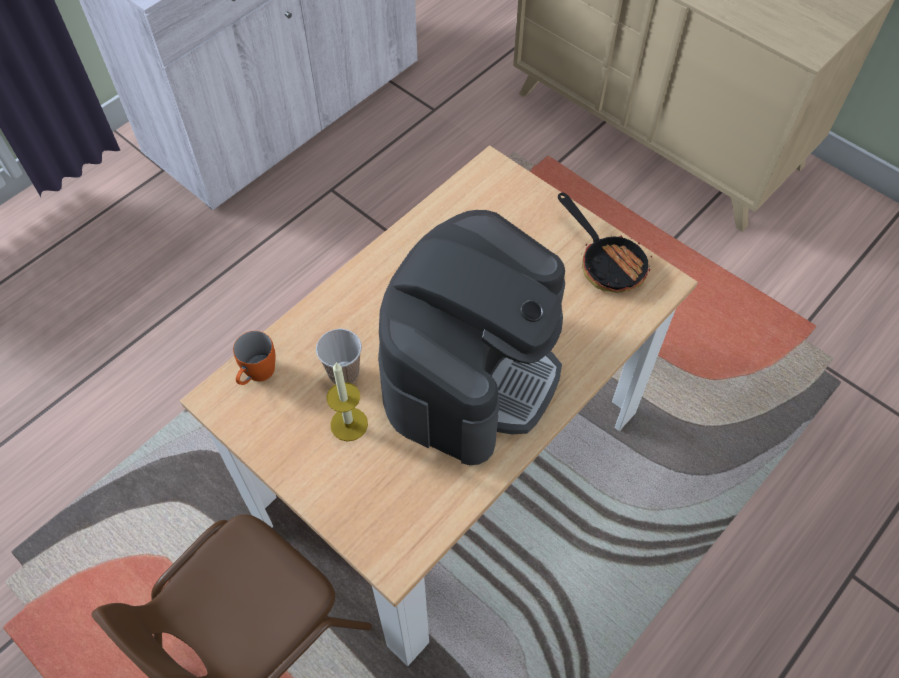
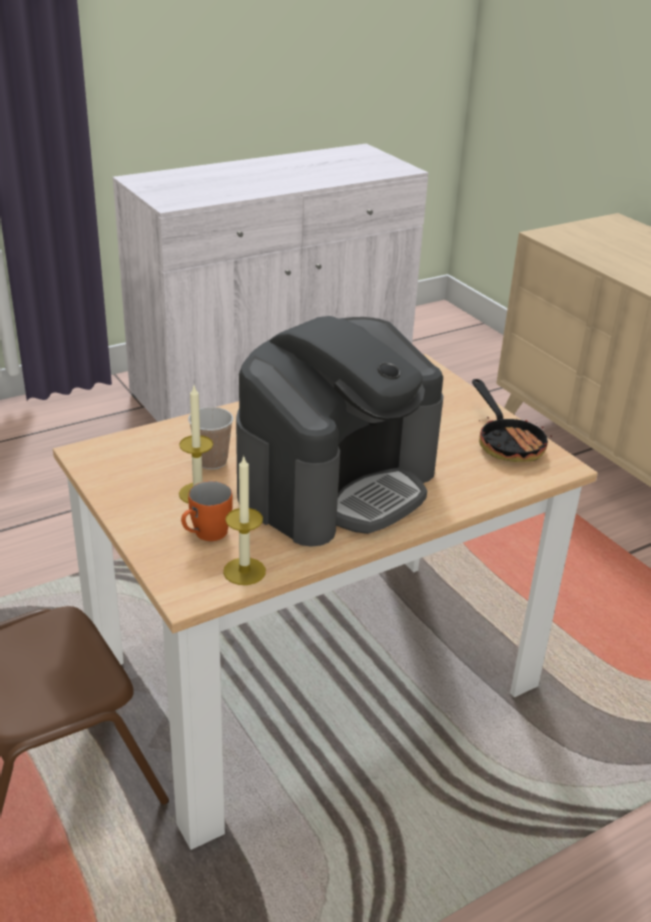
camera: 15 degrees right, 25 degrees down
(257, 375) = (131, 446): orange mug -> orange mug (205, 535)
(432, 516) = (244, 571): none -> candle

